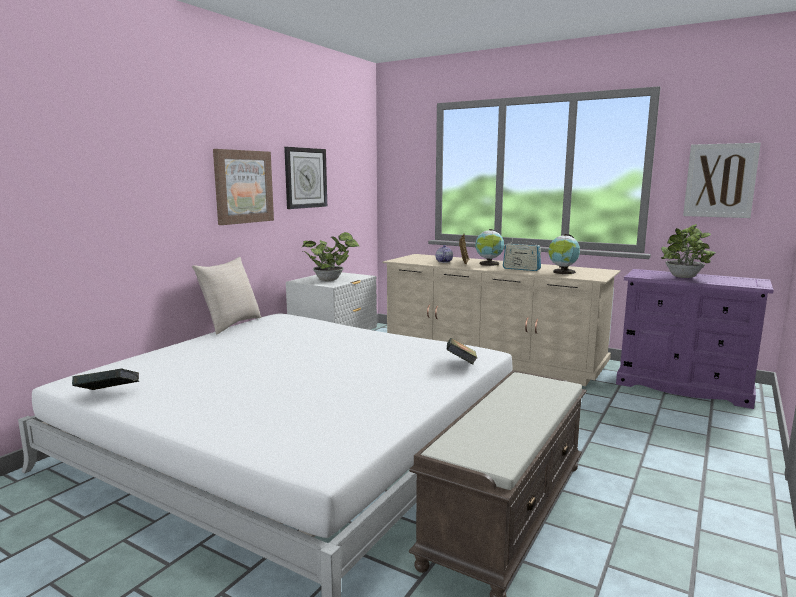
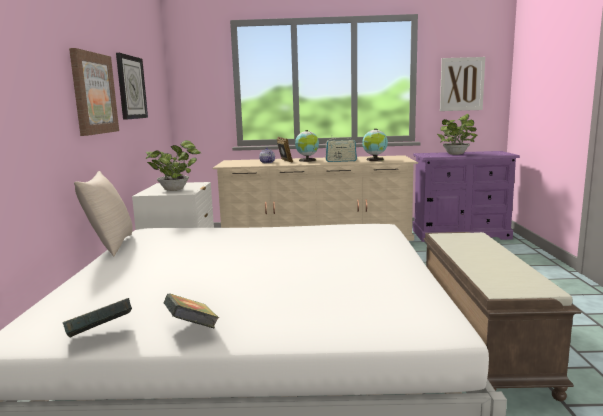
camera: 30 degrees left, 0 degrees up
(461, 364) = (382, 236): book -> book (192, 329)

